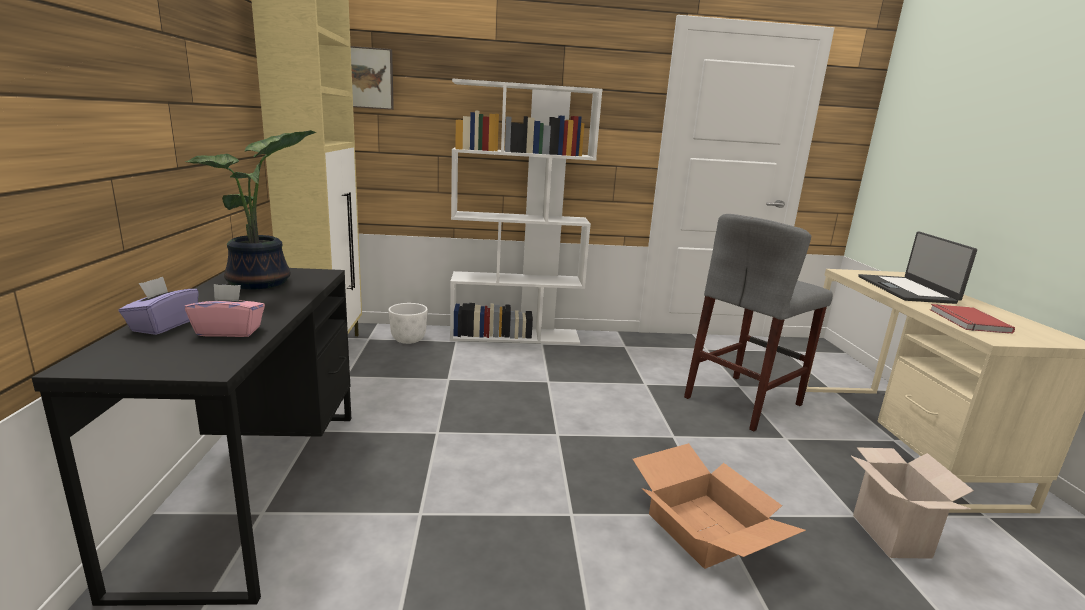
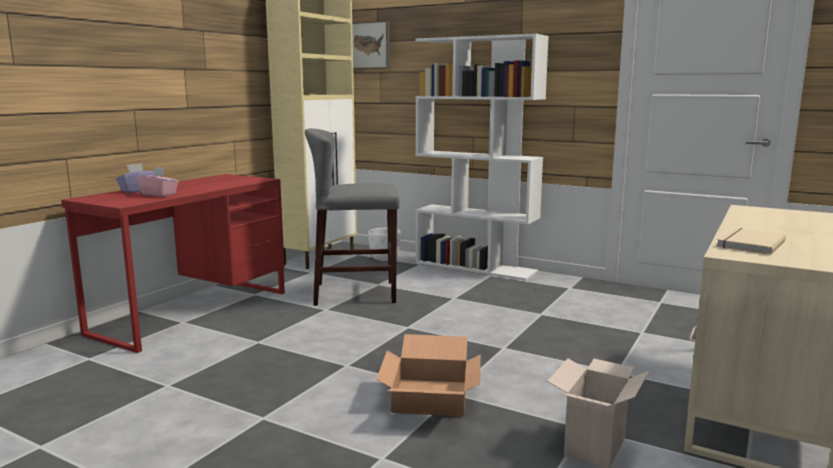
camera: 35 degrees right, 5 degrees down
(255, 488) = (193, 312): black desk -> red desk
(263, 283) = (220, 180): potted plant -> none
(744, 401) = (624, 342): grey stool -> grey stool (355, 293)
(907, 290) = (773, 223): laptop -> none
(966, 321) = (748, 243): red book -> beige book

